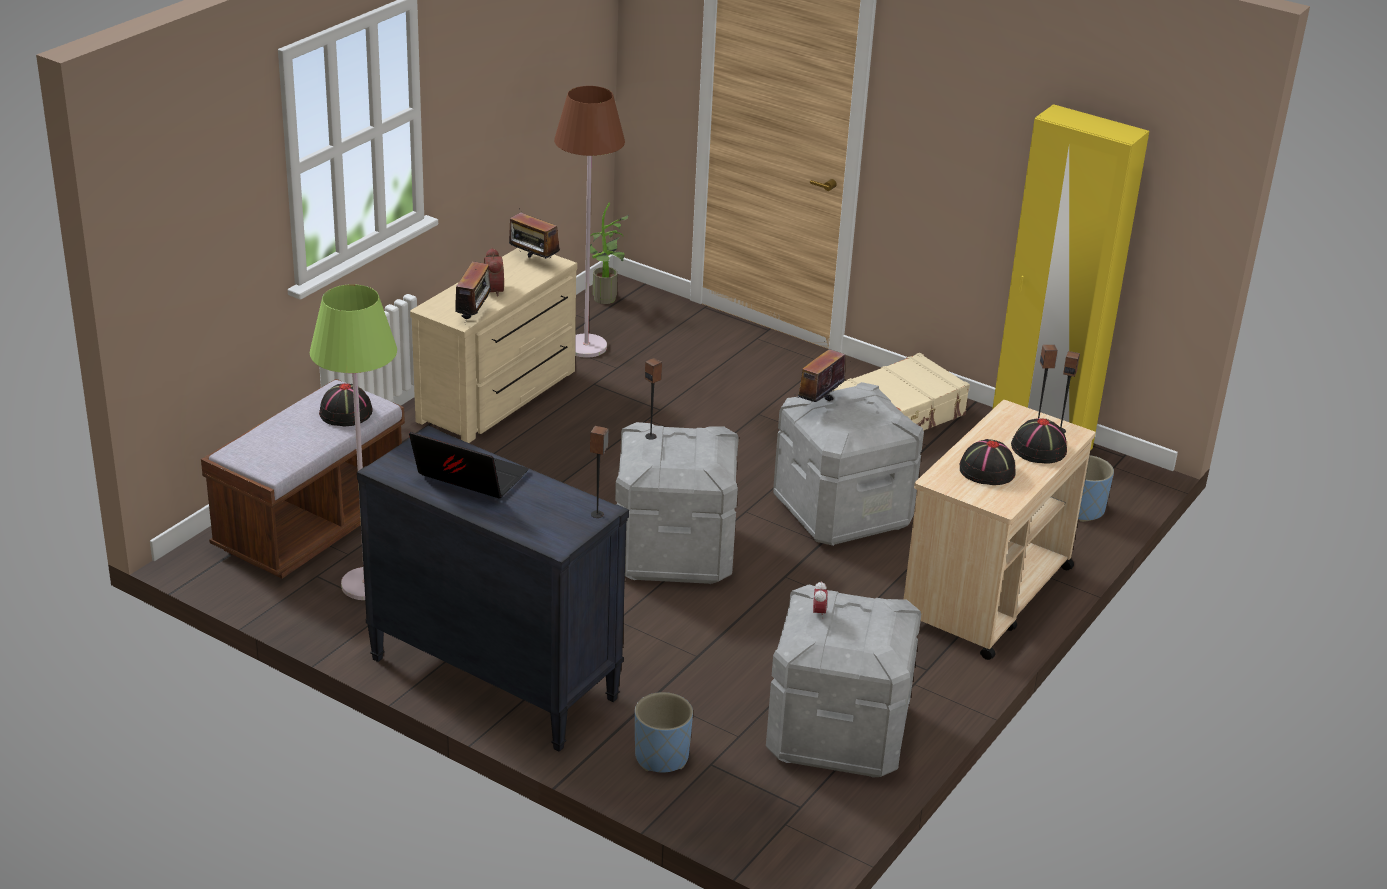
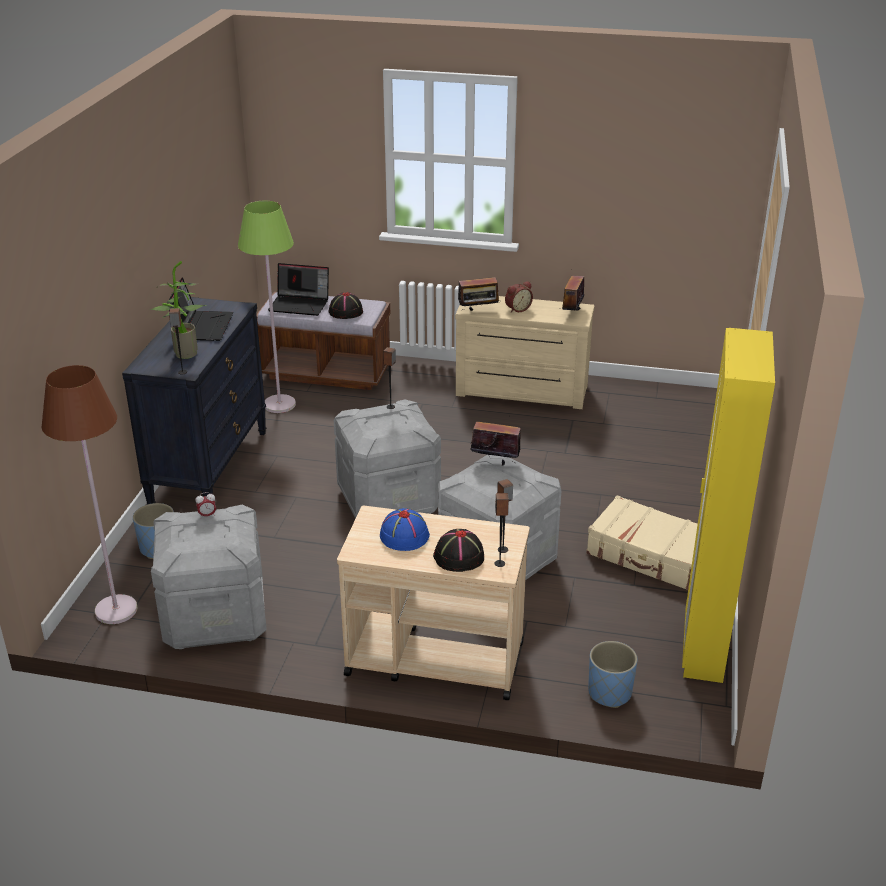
camera: 70 degrees right, 0 degrees up
(285, 442) = (300, 304): none -> laptop
(586, 346) = (618, 405): brown floor lamp -> brown floor lamp (116, 610)
(607, 300) = (691, 397): potted plant -> potted plant (183, 355)
(986, 471) = (404, 535): black hat -> blue hat

